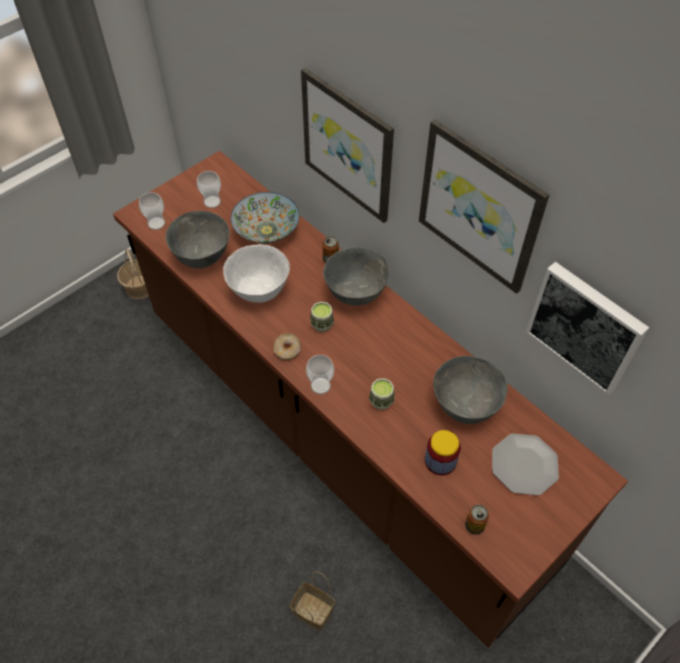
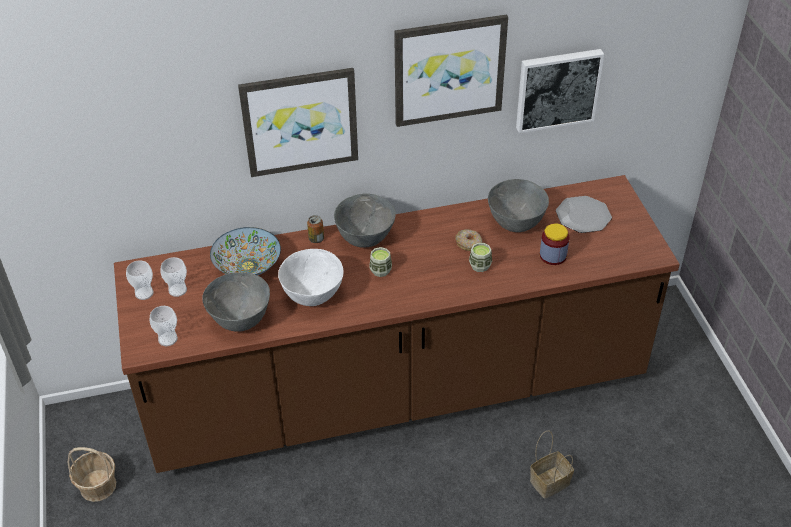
camera: 60 degrees left, 10 degrees down
(287, 350) = (390, 301): donut -> donut (468, 243)
(320, 386) = (441, 295): cup -> cup (144, 293)
(474, 525) = (614, 261): can -> none

